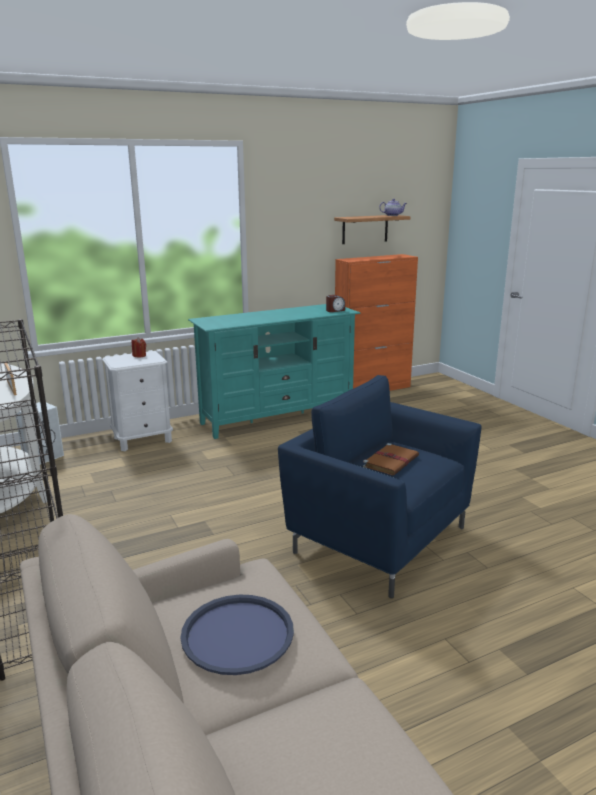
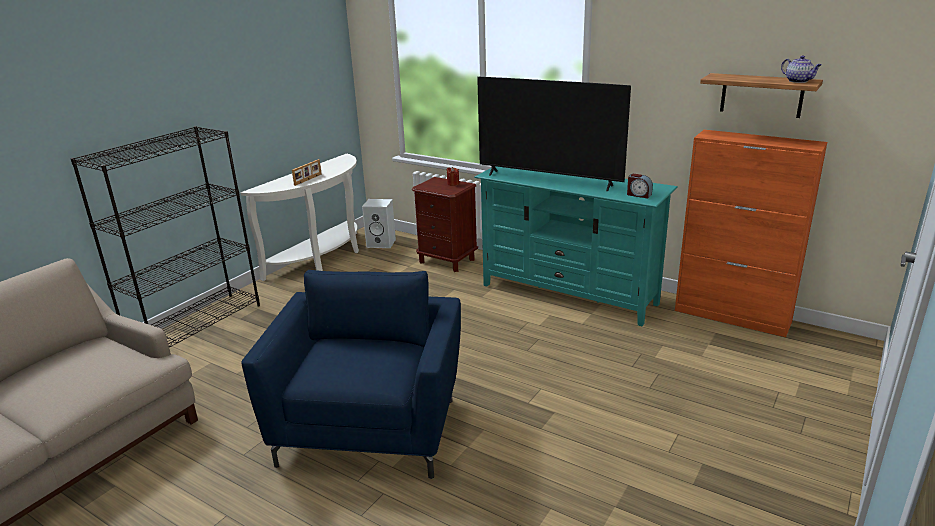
camera: 60 degrees right, 5 degrees up
(143, 440) = (447, 261): white nightstand -> brown nightstand
(237, 634) = (62, 376): blue tray -> none
(263, 318) = (549, 180): none -> television
(391, 461) = (353, 356): brown book -> none

